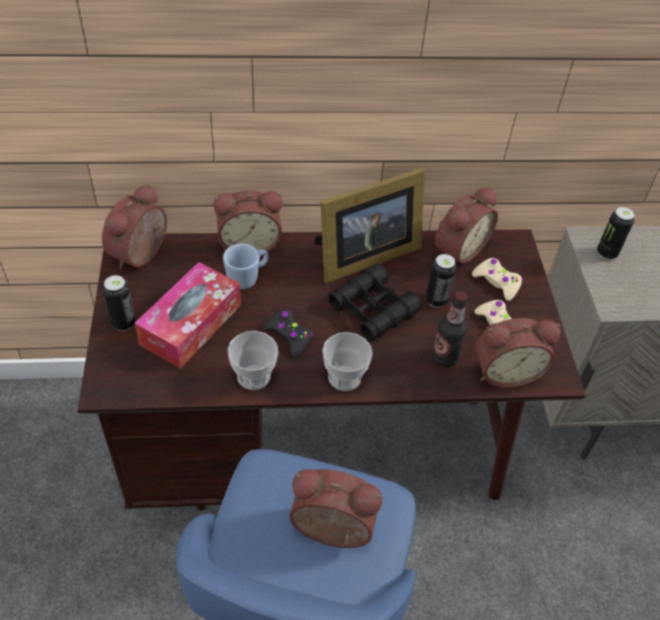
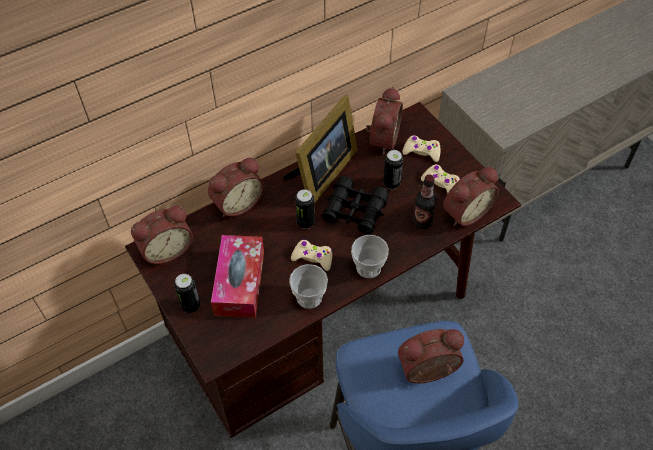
camera: 25 degrees left, 5 degrees up
(143, 255) = (166, 249): alarm clock -> alarm clock turned 120 degrees counterclockwise
(247, 278) = (254, 229): blue mug -> none
(289, 336) = (313, 257): black game controller -> beige game controller
(607, 253) = (479, 98): can -> can (305, 223)

